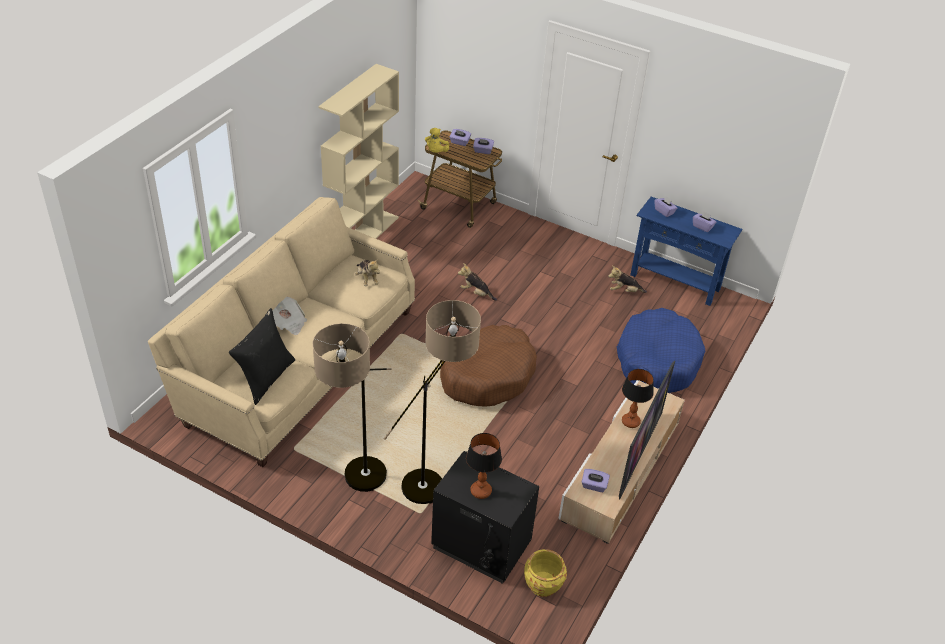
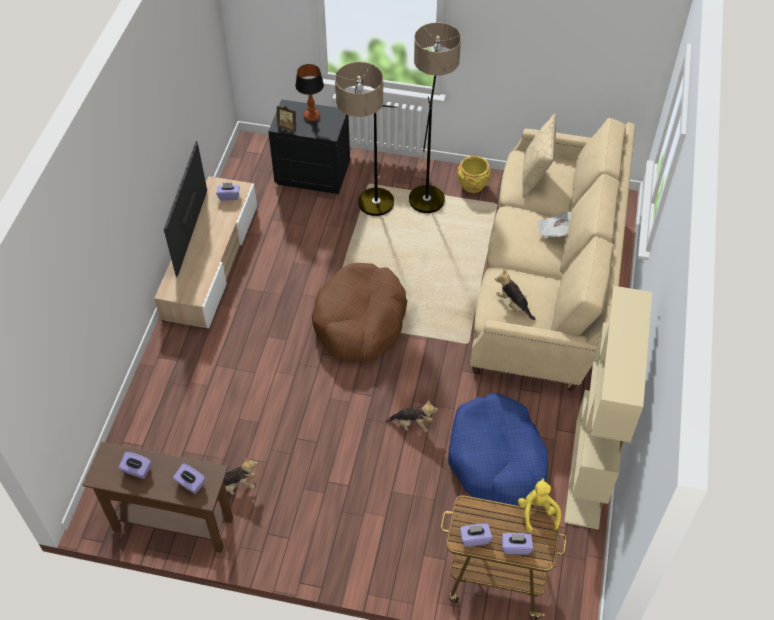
camera: 165 degrees right, 10 degrees up
(265, 378) = (535, 176): black pillow -> beige pillow
(514, 484) = (288, 127): none -> picture frame
(543, 585) = (258, 161): yellow planter -> yellow planter (472, 185)
(630, 422) = (205, 260): table lamp -> none
(657, 361) = (186, 392): blue dog bed -> blue dog bed (497, 459)
(675, 282) = (173, 524): blue console table -> brown console table

